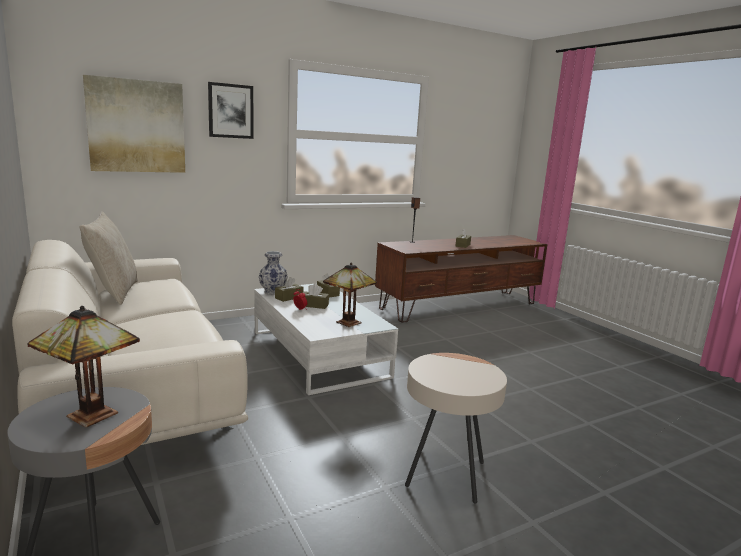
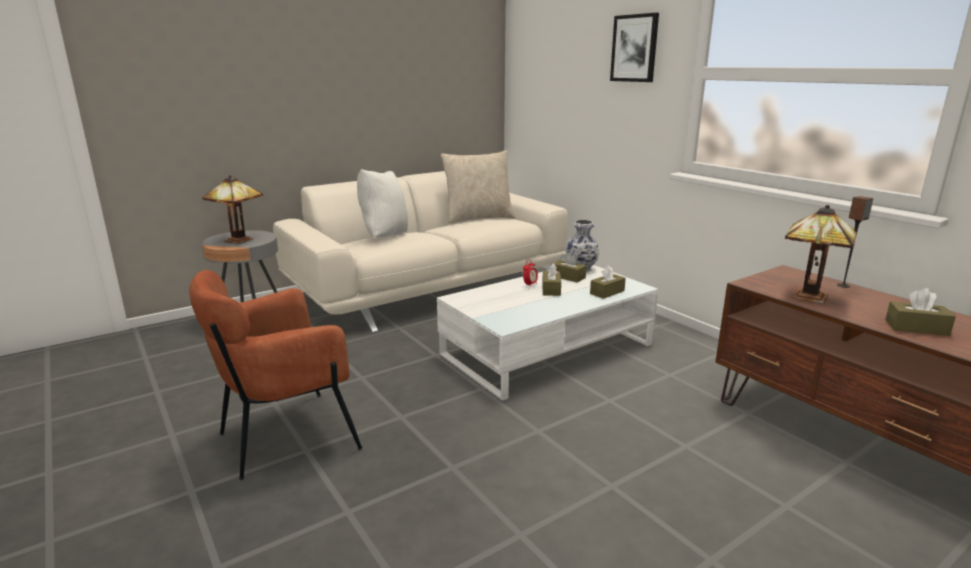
camera: 85 degrees right, 5 degrees up
(136, 126) = (562, 72): picture -> none
(144, 334) = (384, 237): none -> white pillow
(348, 323) = (499, 309): table lamp -> table lamp (806, 297)
(445, 474) = (287, 437): beige side table -> brown armchair

